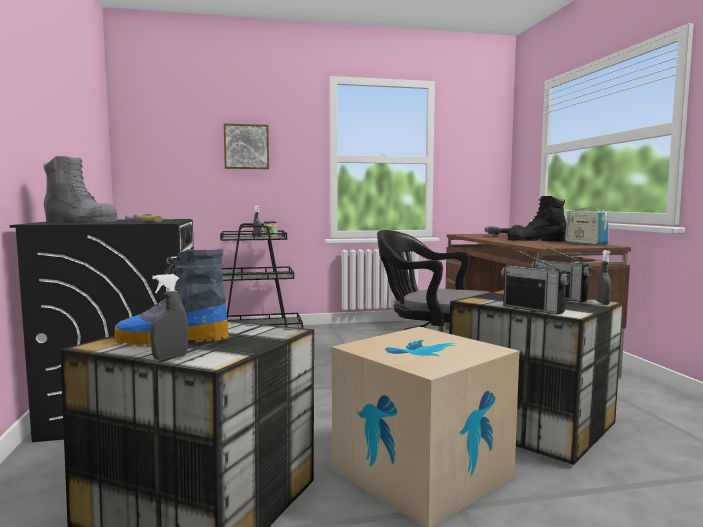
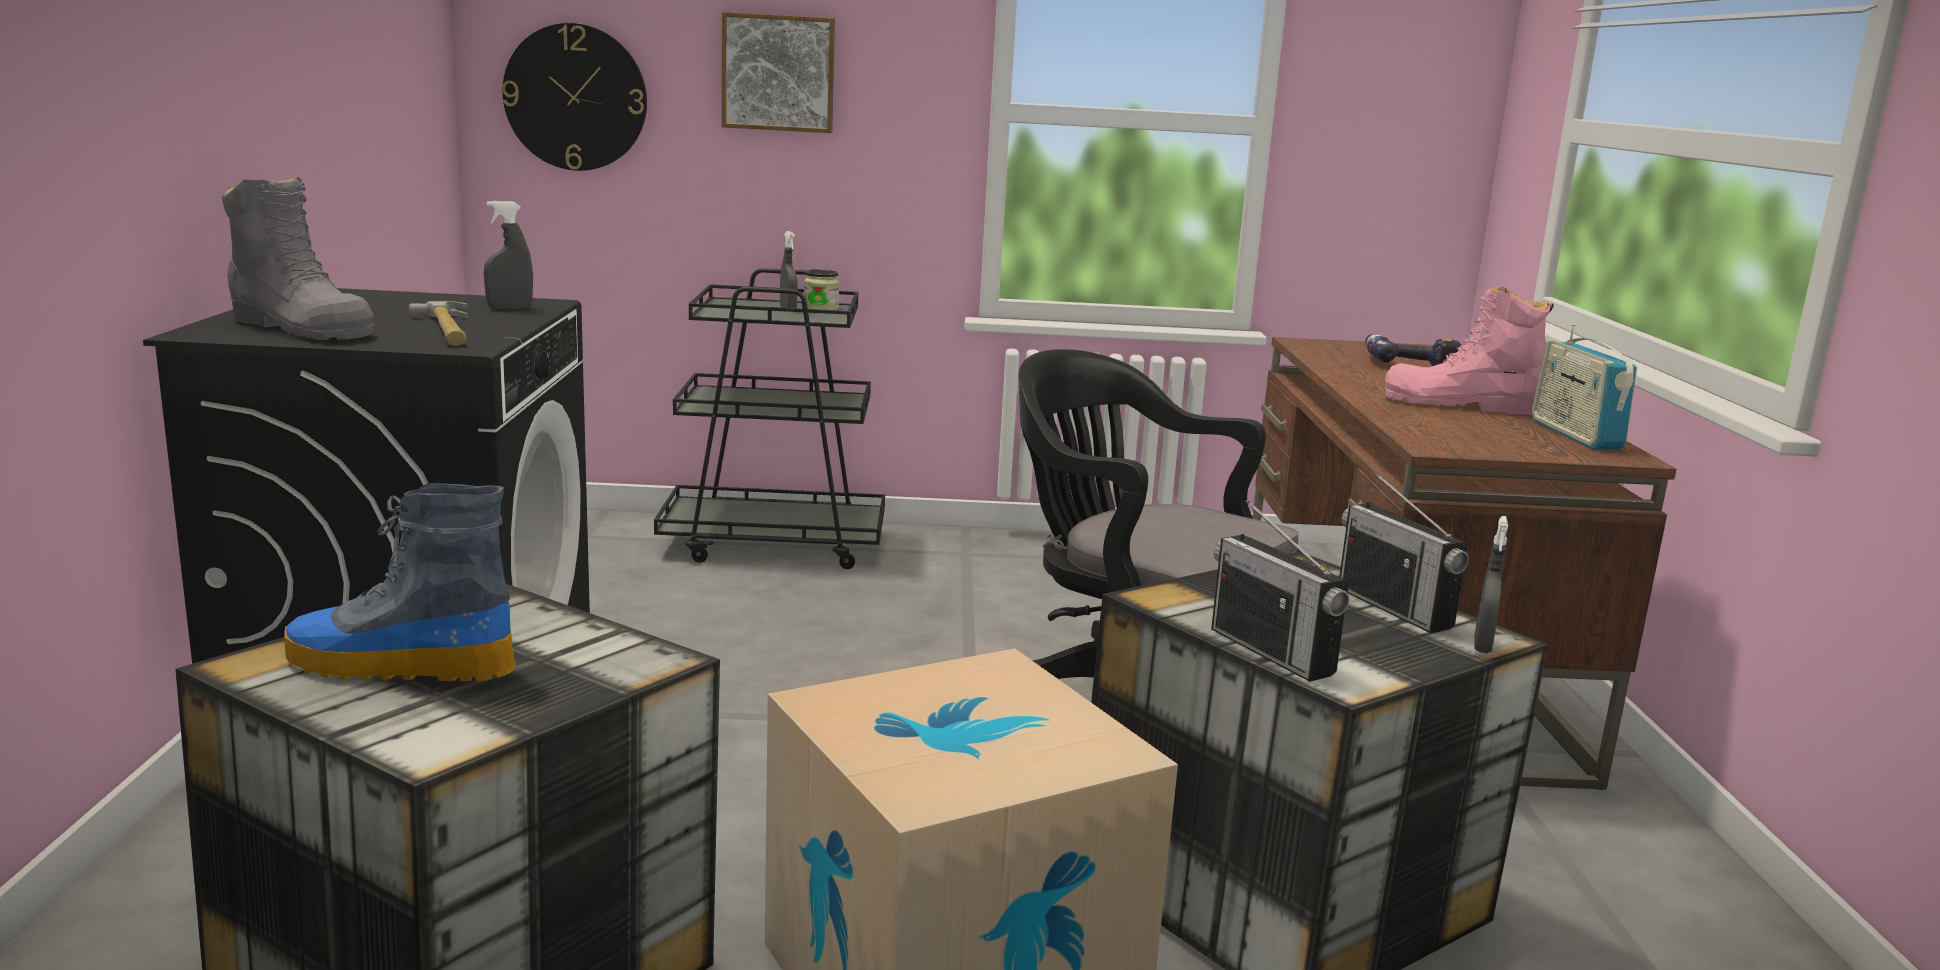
camera: 10 degrees right, 10 degrees up
(163, 159) = (575, 97): none -> wall clock
(170, 357) = (358, 726): grey spray bottle -> grey spray bottle (509, 308)
(536, 240) = (1461, 405): black boot -> pink boot

